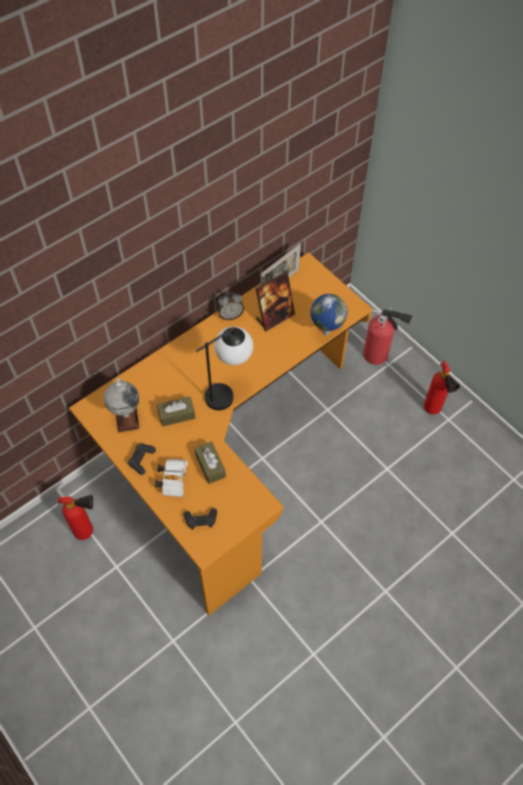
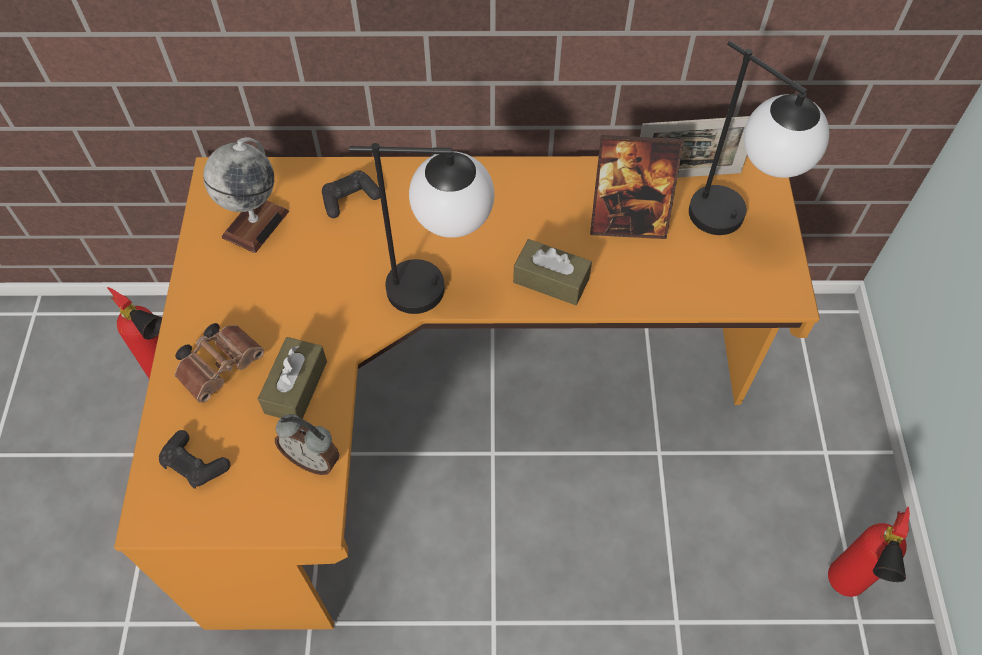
camera: 40 degrees right, 0 degrees up
(141, 460) = (210, 302): black game controller -> black game controller (350, 199)
(173, 479) = (222, 366): white binoculars -> brown binoculars
(176, 415) = (327, 270): brown tissue box -> brown tissue box (551, 280)
(230, 315) = (557, 175): alarm clock -> alarm clock (313, 459)
(315, 292) = (734, 226): none -> table lamp
(325, 332) = (693, 303): globe -> none
(378, 355) = (819, 426): fire extinguisher -> none

